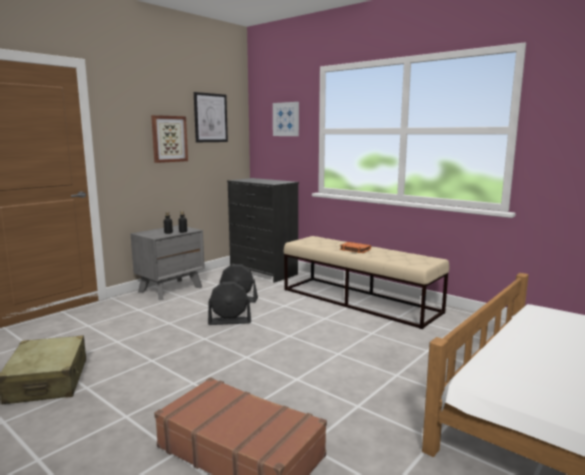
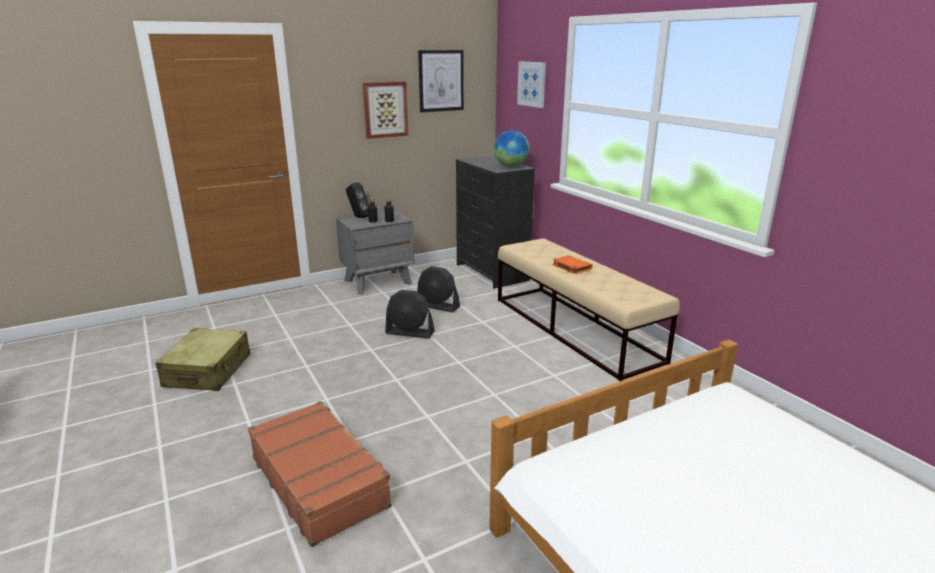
camera: 20 degrees right, 10 degrees up
(151, 231) = (358, 217): none -> black speaker
(278, 181) = (510, 166): none -> globe

